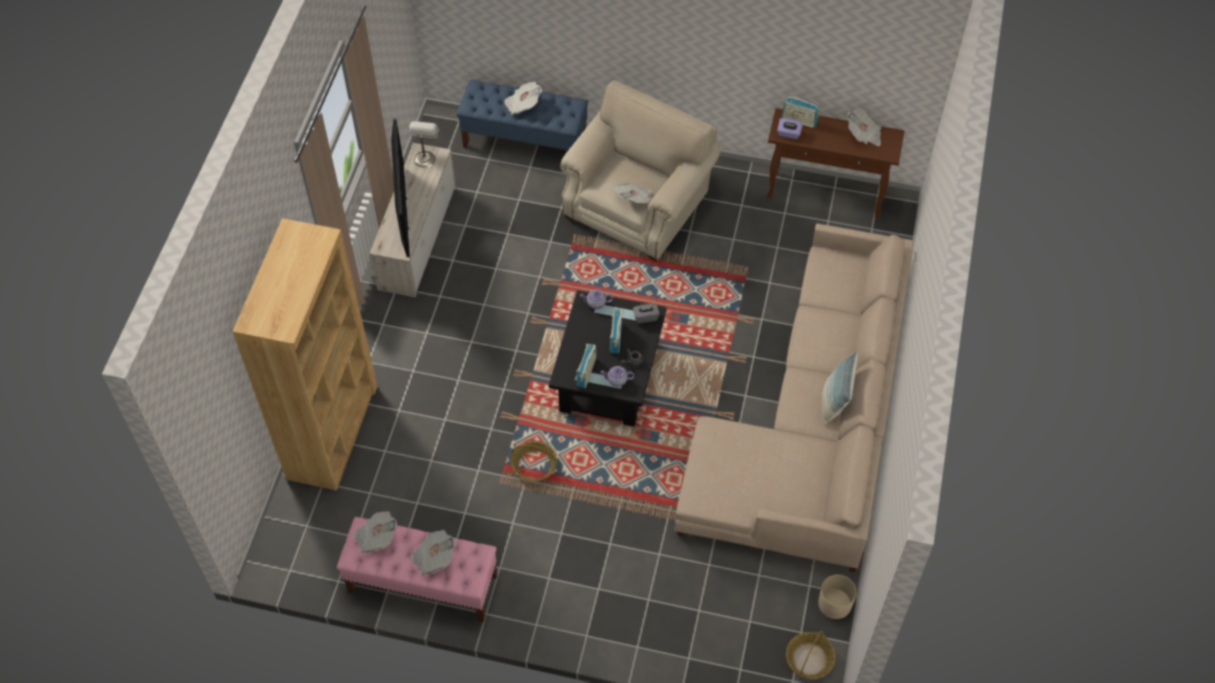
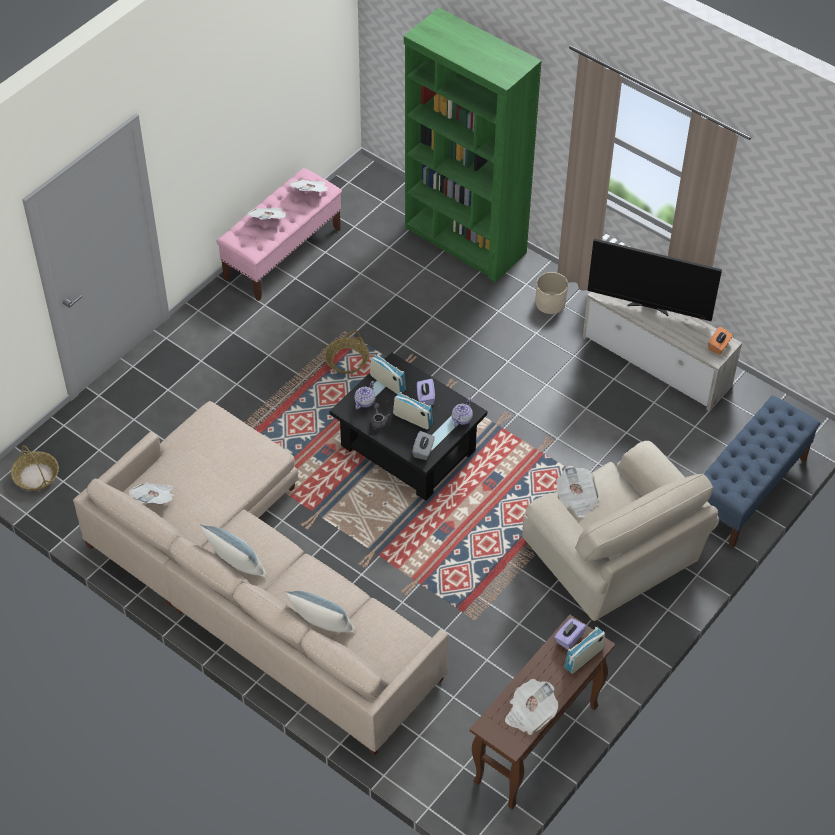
camera: 115 degrees right, 5 degrees down
(333, 431) = (465, 241): brown bookcase -> green bookcase
(425, 155) = (719, 346): white table lamp -> orange tissue box
(523, 104) = (757, 450): newspaper -> newspaper (155, 500)
(587, 338) = (425, 397): none -> purple tissue box
(835, 604) = (69, 517): beige planter -> beige planter (550, 303)
(849, 320) = (323, 626): none -> pillow

